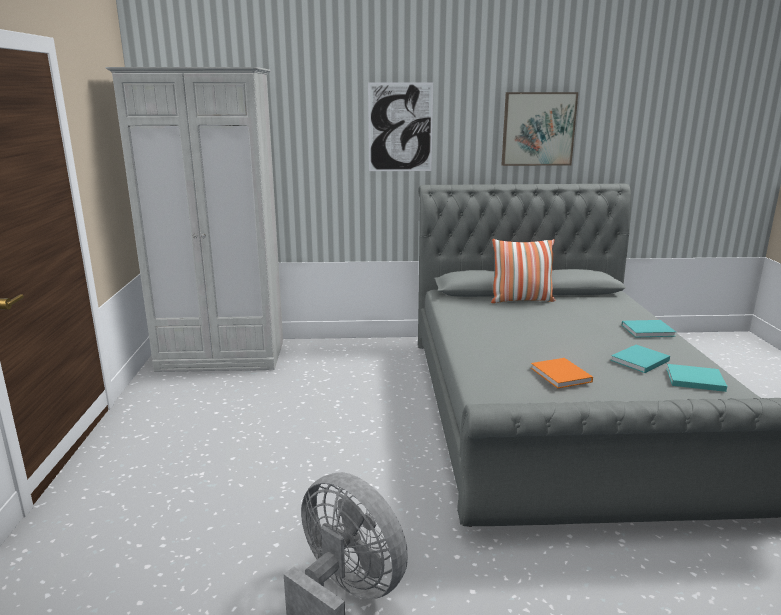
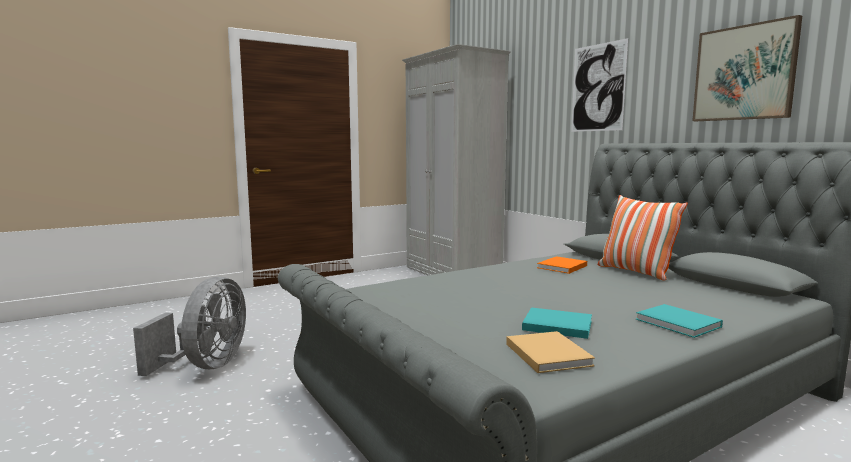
camera: 60 degrees right, 10 degrees down
(561, 375) = (447, 299): orange book -> orange book (561, 267)
(693, 379) = (546, 353): turquoise book -> beige book

